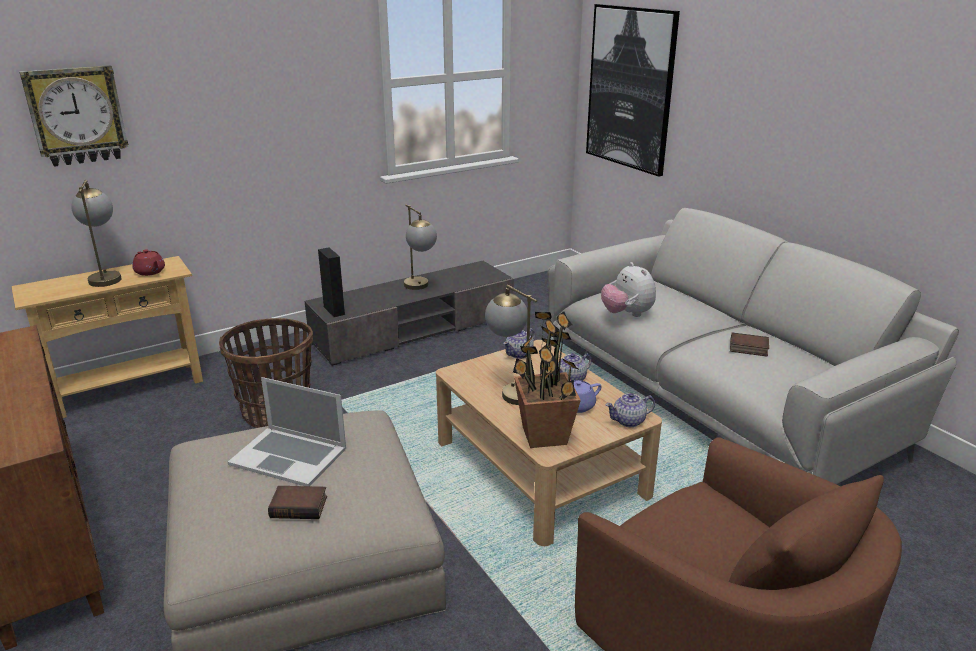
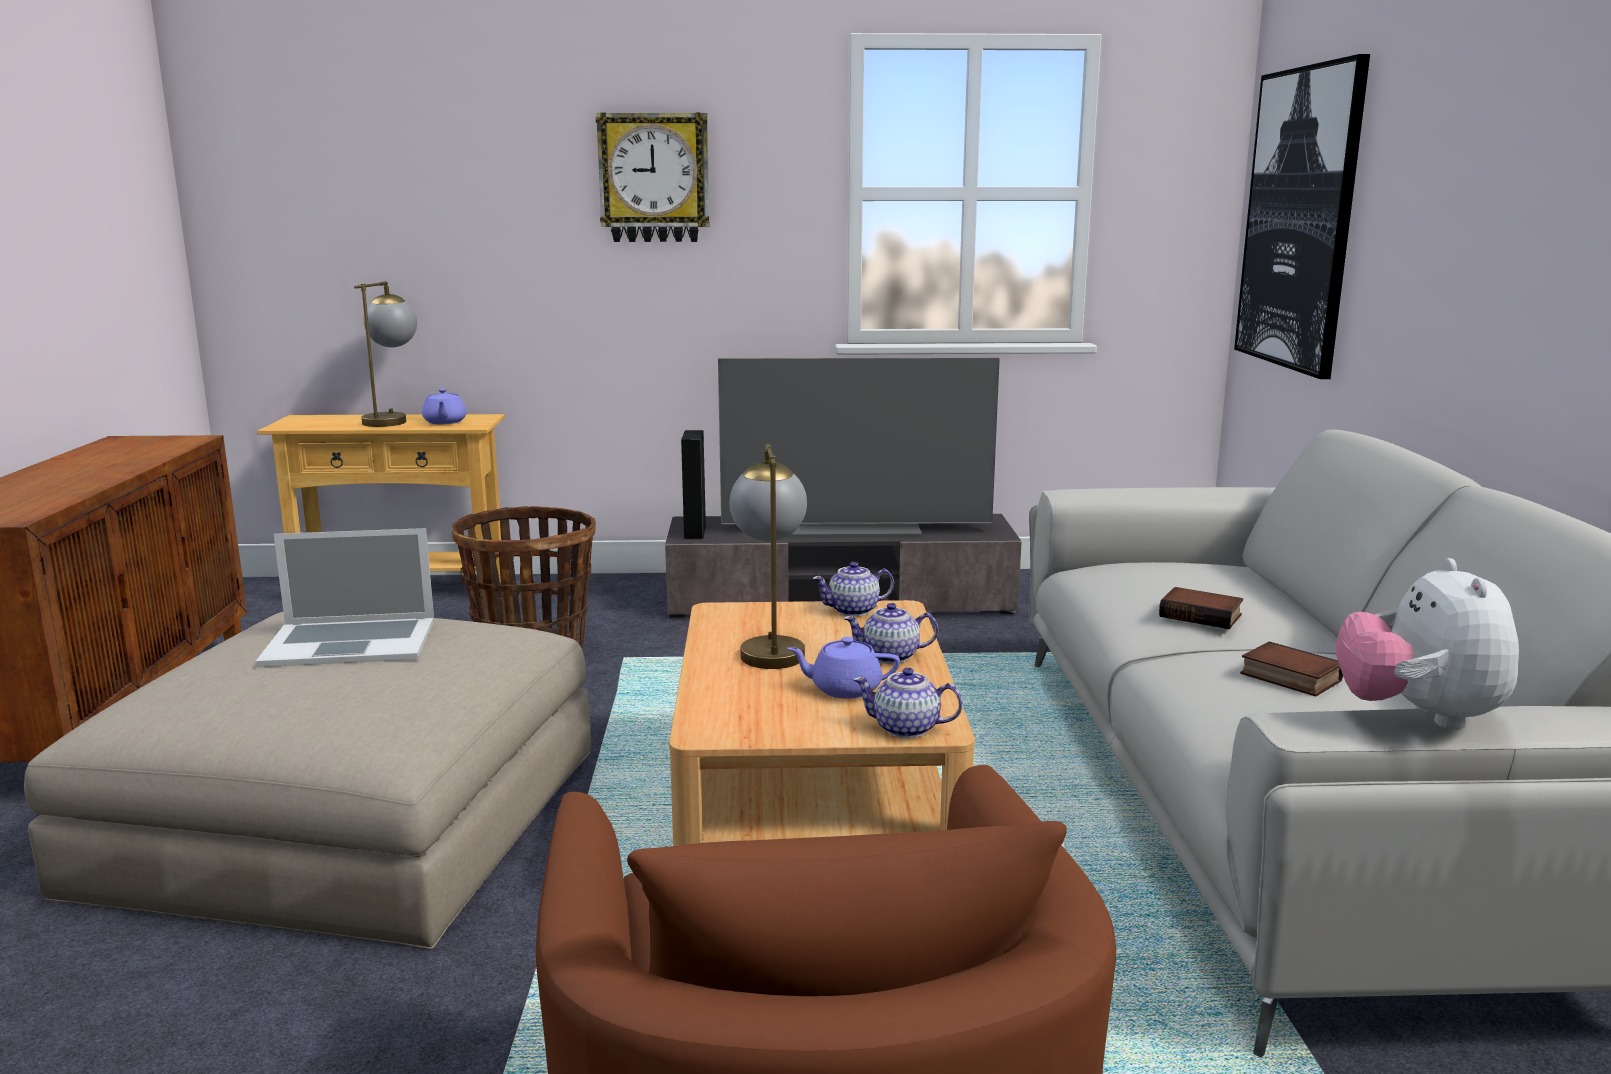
camera: 30 degrees right, 10 degrees down
(77, 115) = (398, 199): wall clock -> wall clock (654, 178)
(150, 272) = (445, 422): red teapot -> purple teapot
(289, 456) = (350, 642): laptop -> laptop turned 60 degrees counterclockwise
(300, 506) = (274, 694): book -> book (1202, 615)
(420, 288) = (854, 528): table lamp -> television
(543, 436) = (731, 711): potted plant -> none
(627, 314) = (1112, 593): plush toy -> plush toy (1418, 716)

